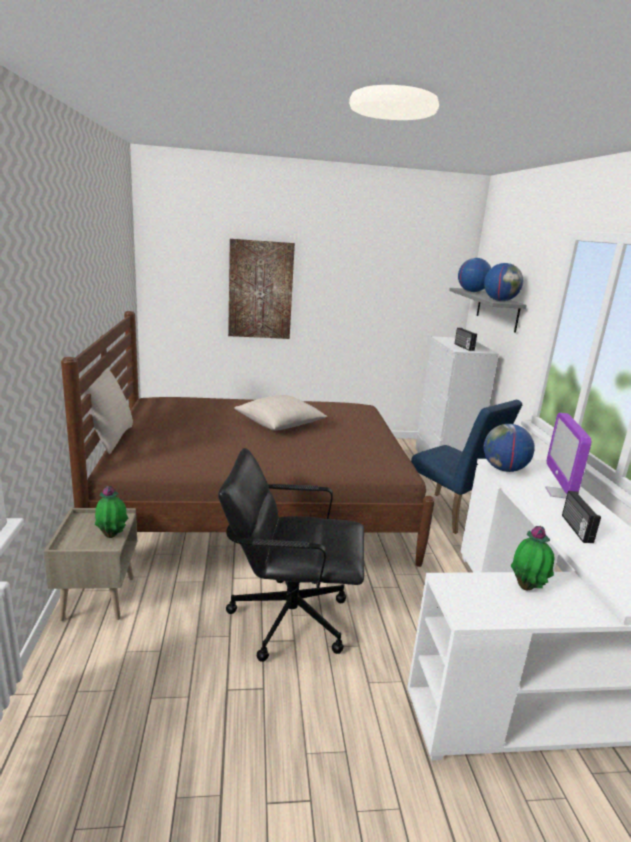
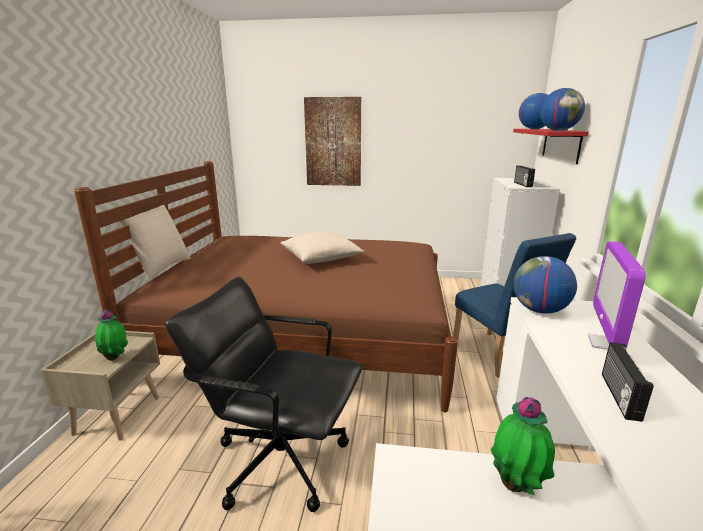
camera: 15 degrees right, 0 degrees up
(497, 309) = (561, 144): grey shelf -> red shelf

